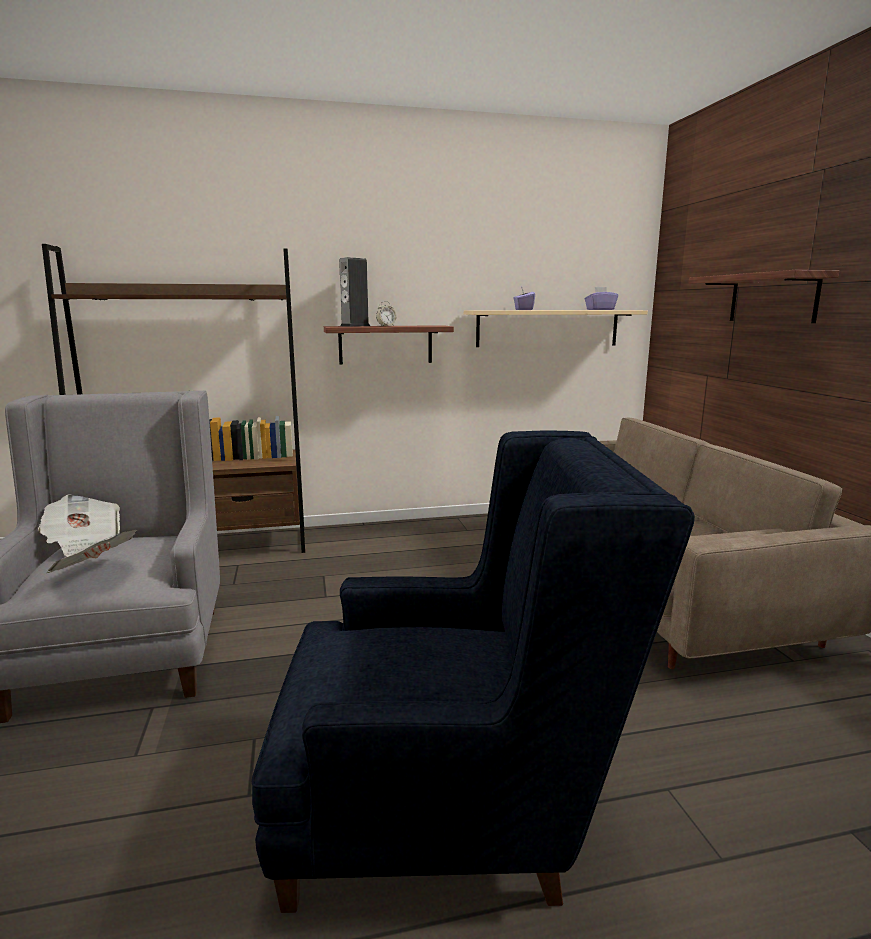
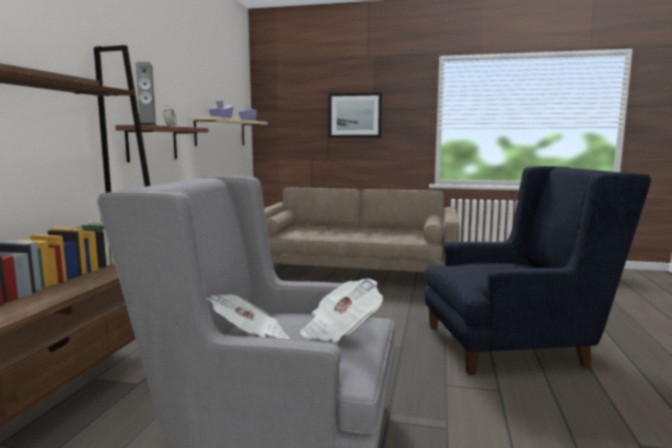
camera: 65 degrees left, 5 degrees down
(450, 801) = (515, 344): blue armchair -> blue armchair turned 60 degrees clockwise
(772, 298) = (355, 115): shelf -> picture

